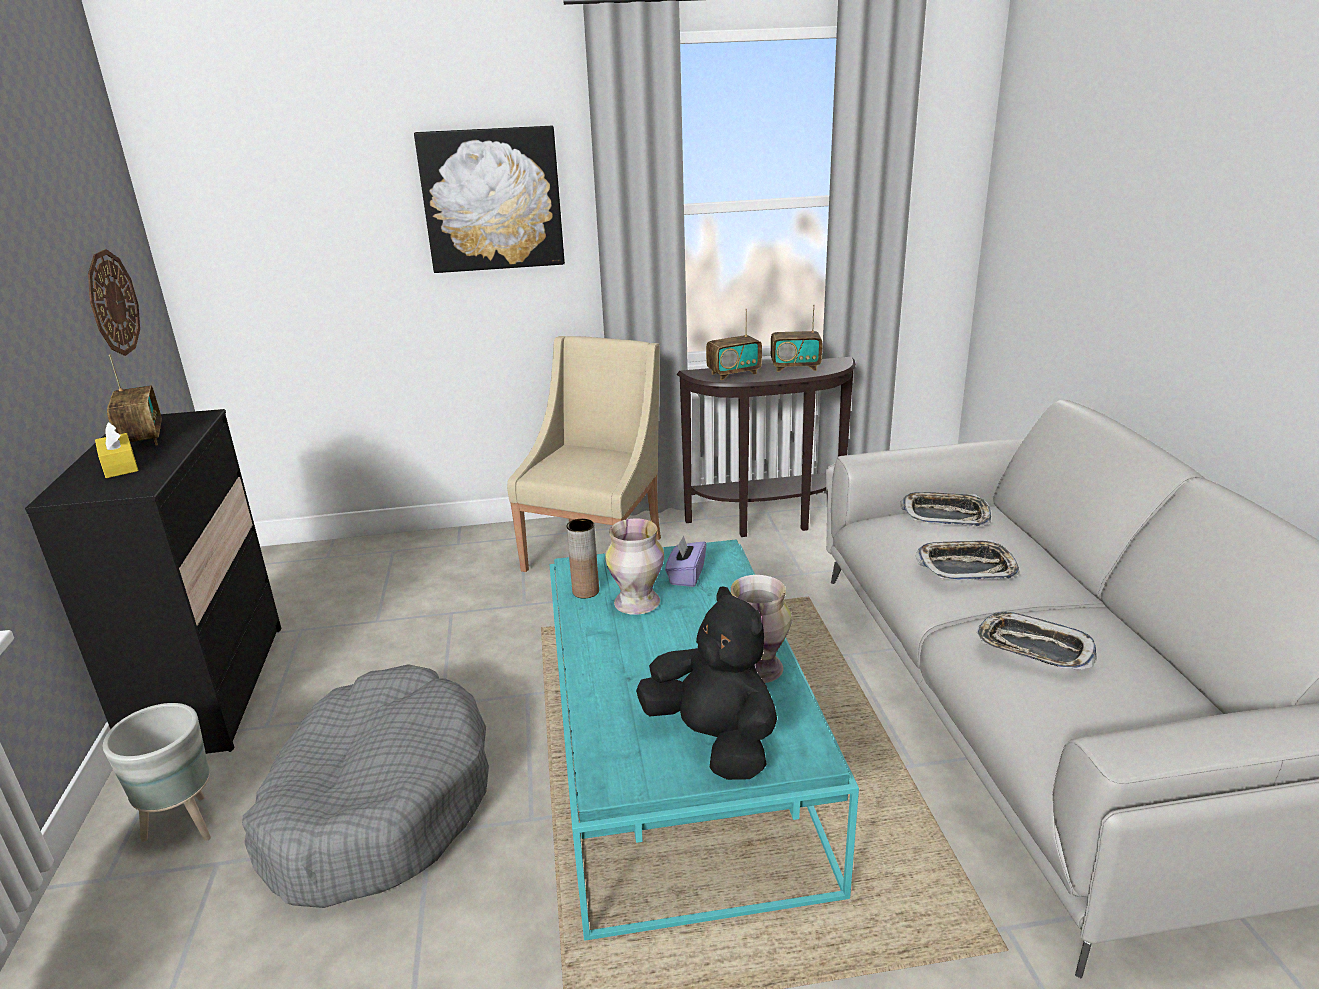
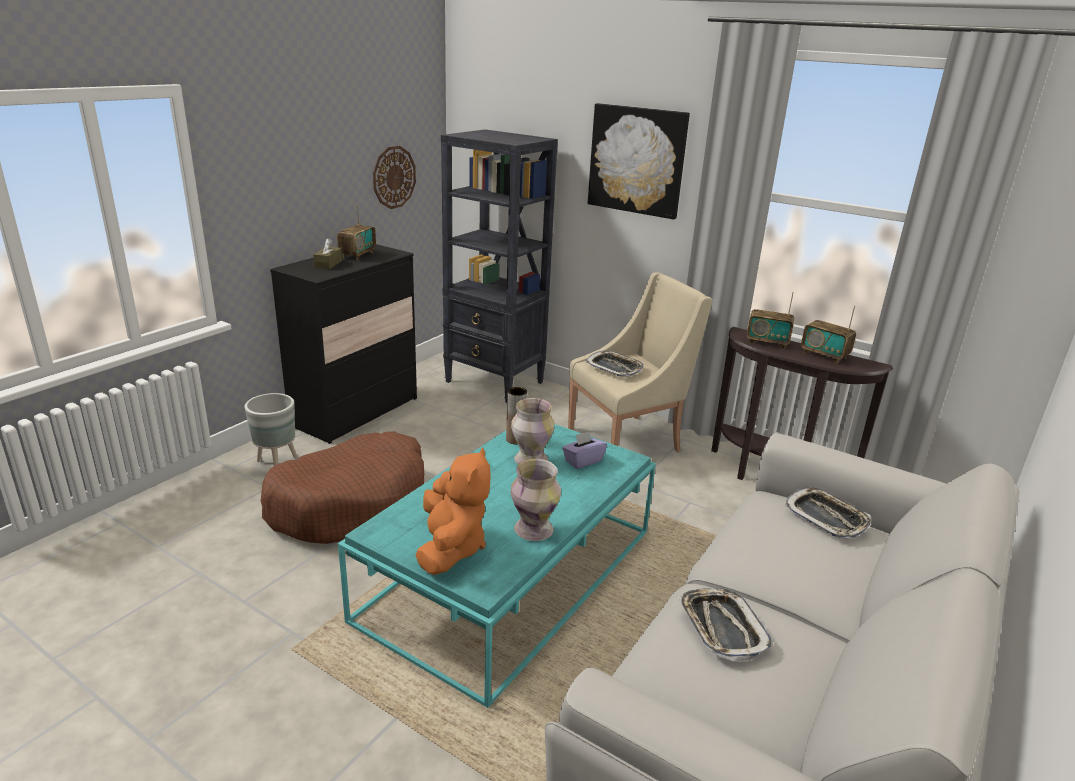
camera: 40 degrees right, 0 degrees up
(120, 466) = (328, 264): yellow tissue box -> brown tissue box
(360, 561) = (495, 382): none -> black bookcase
(378, 803) = (350, 503): grey dog bed -> brown dog bed
(714, 740) = (451, 548): black plush toy -> orange plush toy
(966, 567) = (773, 556): tray -> tray (614, 368)

